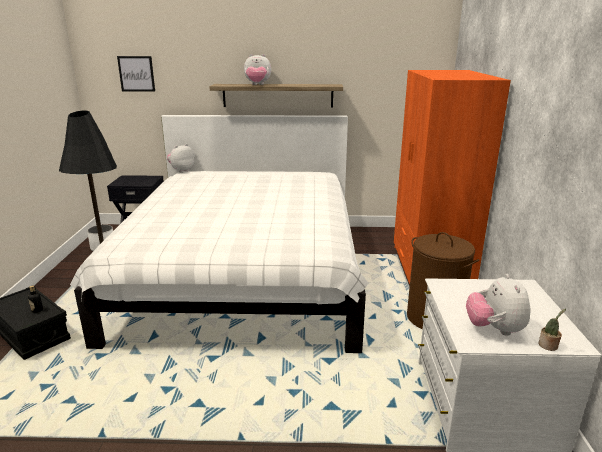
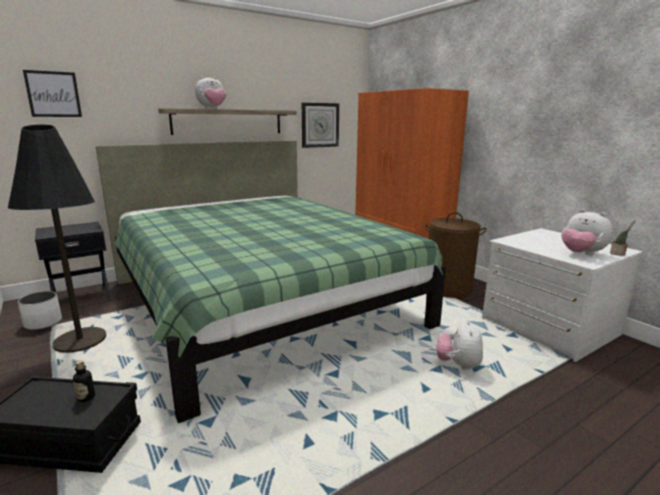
camera: 35 degrees left, 5 degrees down
(181, 170) = (129, 211): plush toy -> plush toy (458, 365)
(244, 275) = (260, 302): white bed -> green bed
(383, 99) = (320, 125): none -> wall clock

